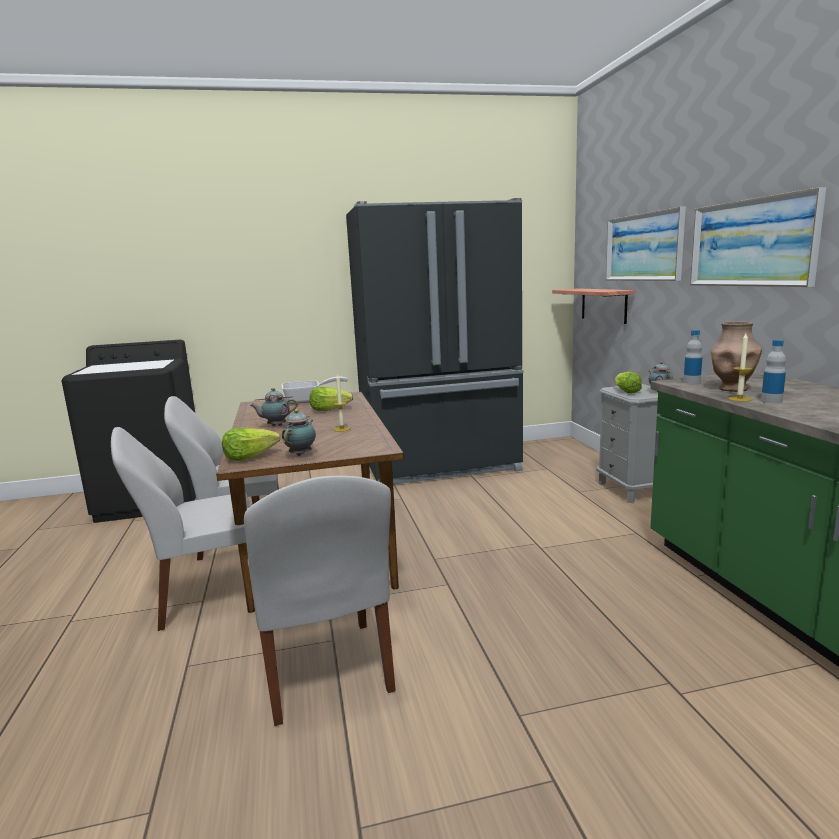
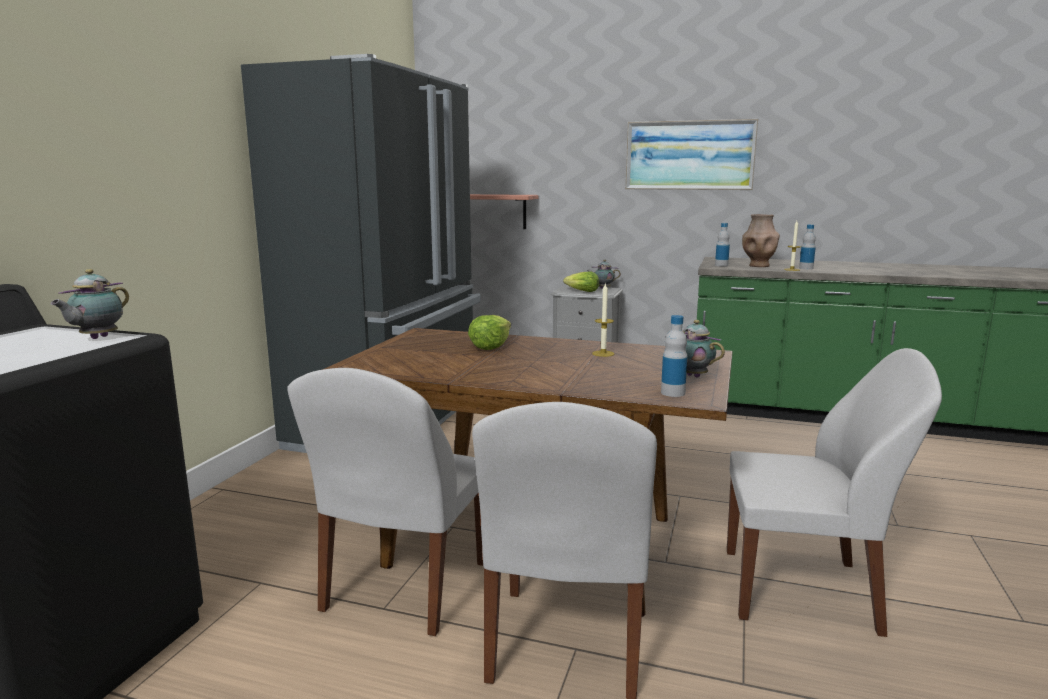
camera: 60 degrees left, 0 degrees up
(250, 457) = (673, 393): lettuce -> bottle
(275, 426) = (530, 371): teapot -> teapot (96, 338)
(307, 400) = (410, 347): frying pan -> none
(643, 247) = (549, 152): picture -> none

